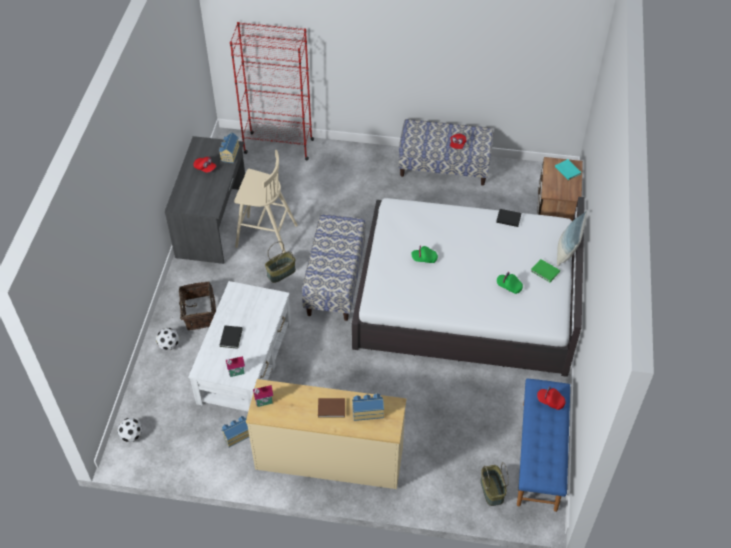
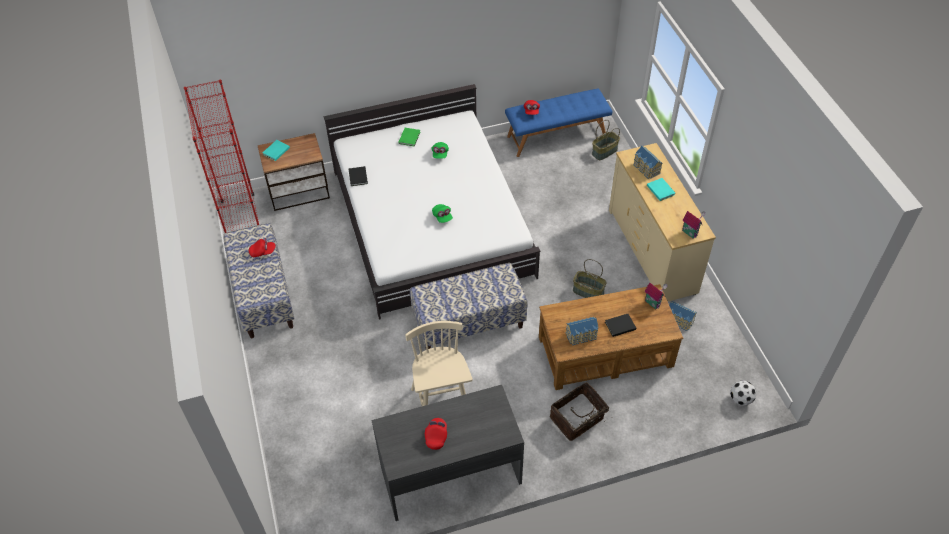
camera: 115 degrees left, 0 degrees up
(169, 345) = (630, 425): football -> none
(229, 154) = (400, 423): toy house -> toy house (582, 336)
(245, 361) = (604, 351): white coffee table -> brown coffee table
(278, 146) = (292, 468): red bookcase -> red bookcase (242, 223)
(281, 273) = (484, 372): basket -> basket (588, 291)
(332, 409) = (660, 189): brown book -> turquoise book
(567, 251) = (378, 131): pillow -> none

